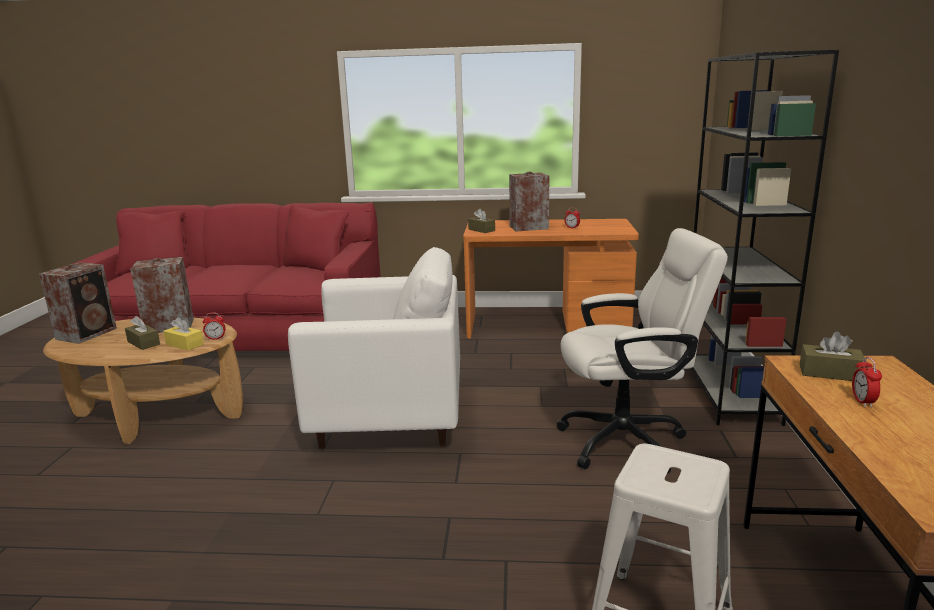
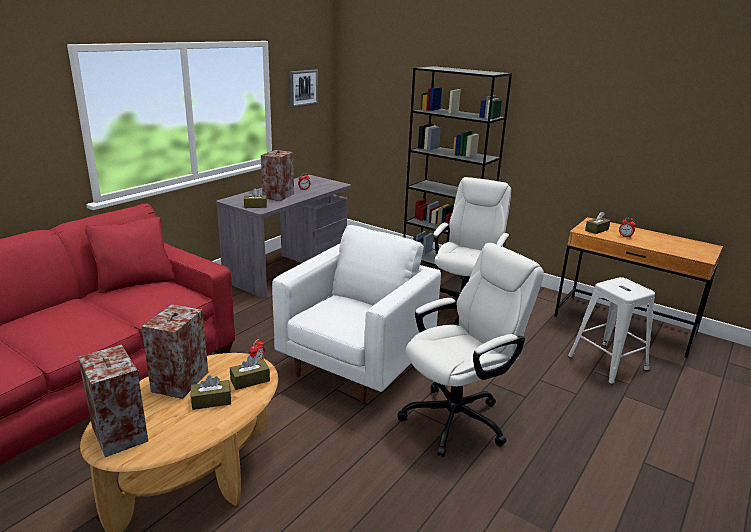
camera: 60 degrees left, 5 degrees up
(184, 344) = (250, 380): yellow tissue box -> brown tissue box
(337, 517) = (458, 419): none -> white office chair
(547, 325) = (289, 268): orange desk -> grey desk
(643, 104) = (303, 88): none -> picture

